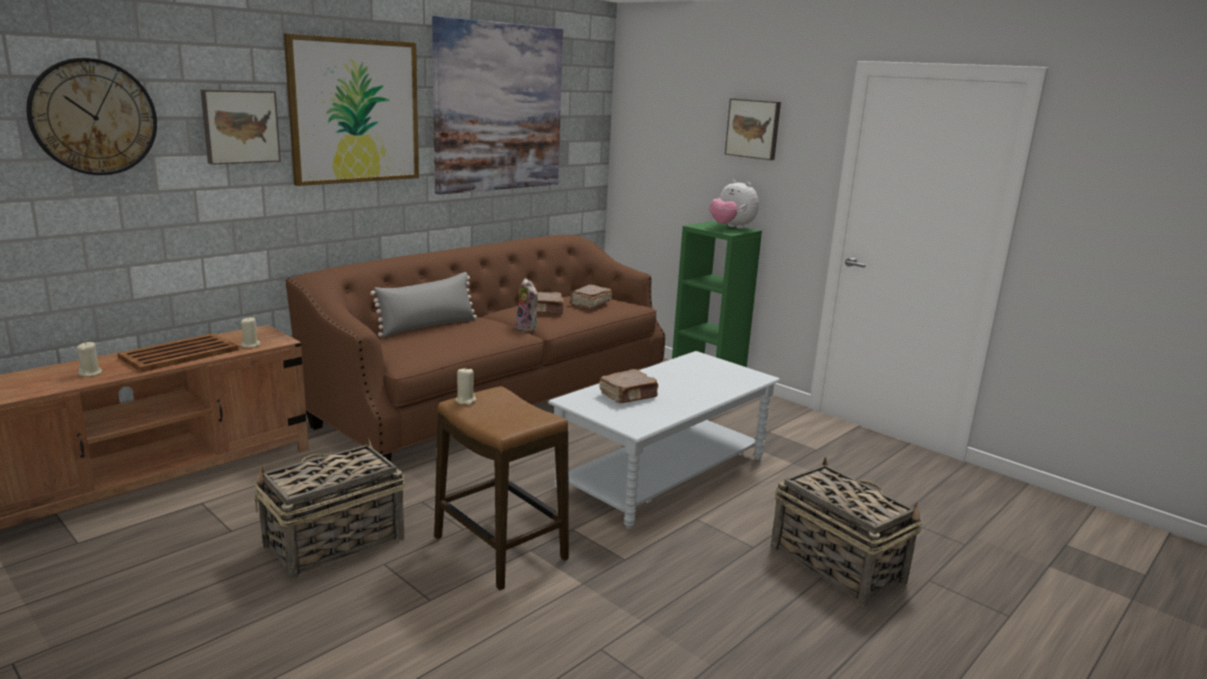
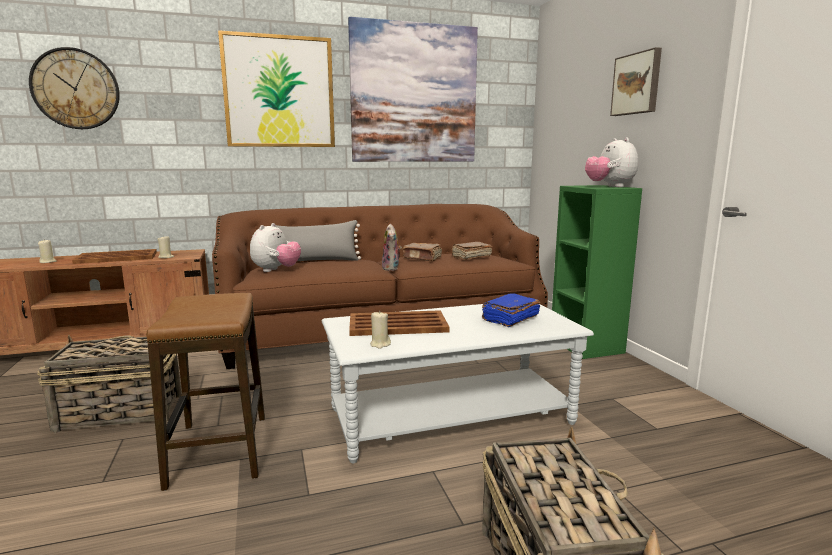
camera: 30 degrees right, 5 degrees down
(240, 126) = (184, 100): picture -> none
(411, 347) = (276, 270): none -> plush toy
(465, 400) = (194, 298): beige candle -> beige candle (380, 344)
(629, 396) = (398, 325): brown book -> brown tray
(707, 375) = (509, 319): none -> blue book

